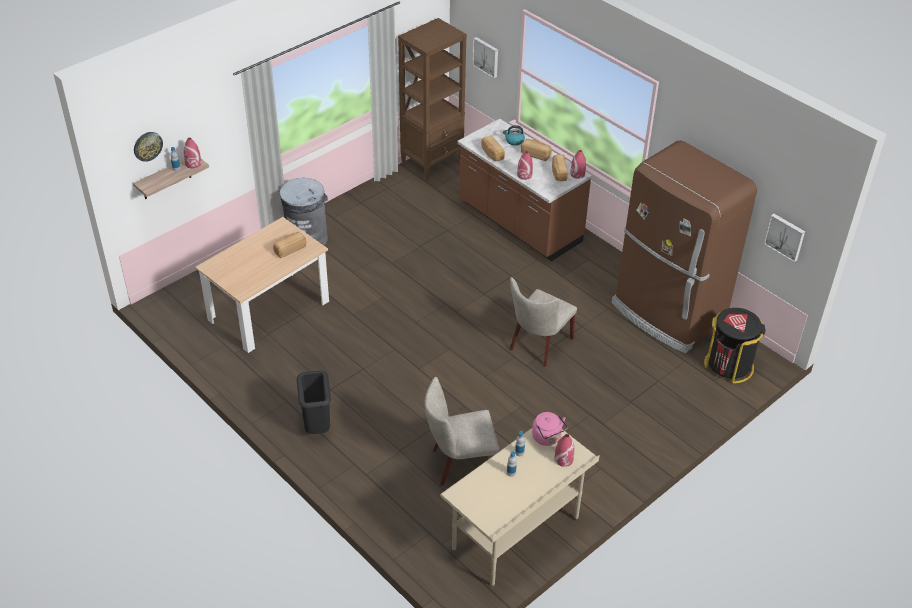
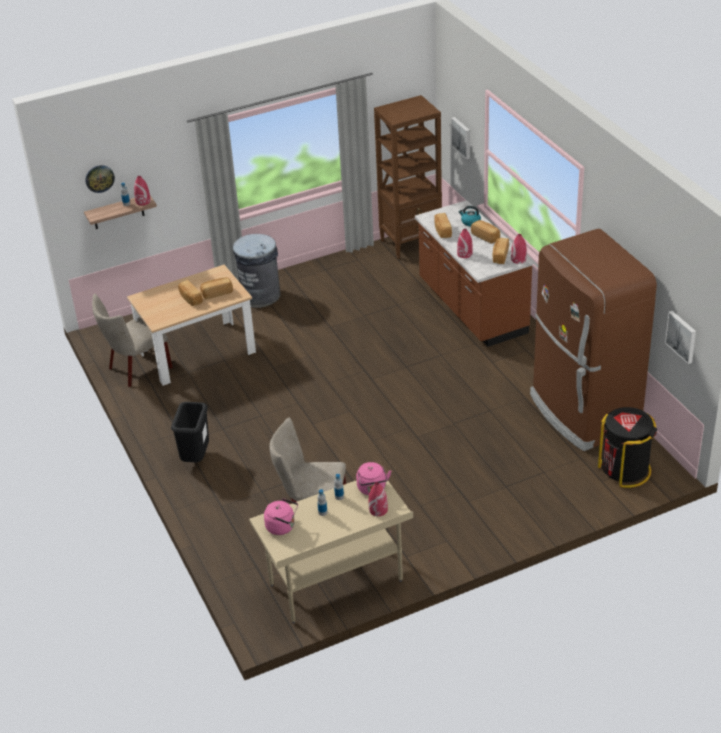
camera: 20 degrees right, 5 degrees down
(264, 259) = (190, 299): none -> bread
(478, 496) = (282, 527): none -> pink kettle
(538, 346) = (437, 421): beige chair -> beige chair (136, 369)

